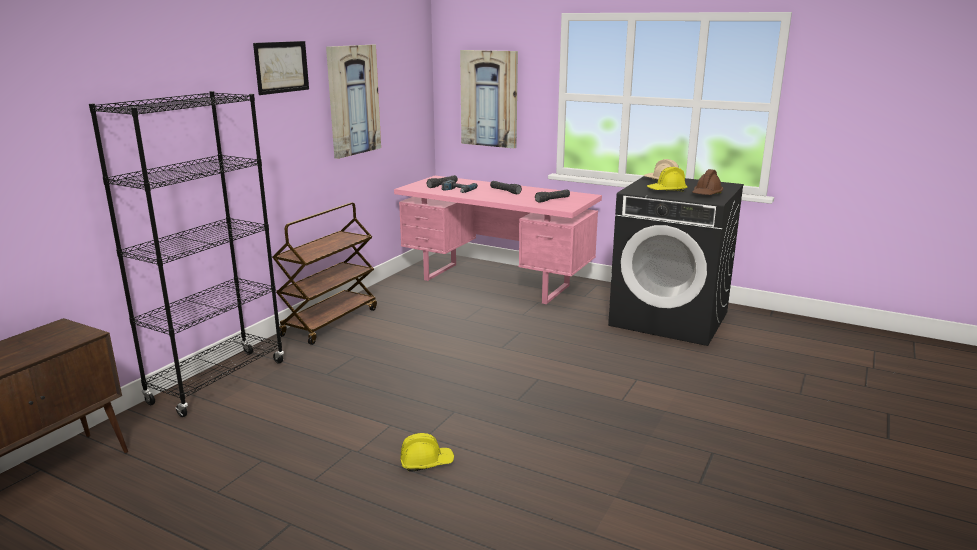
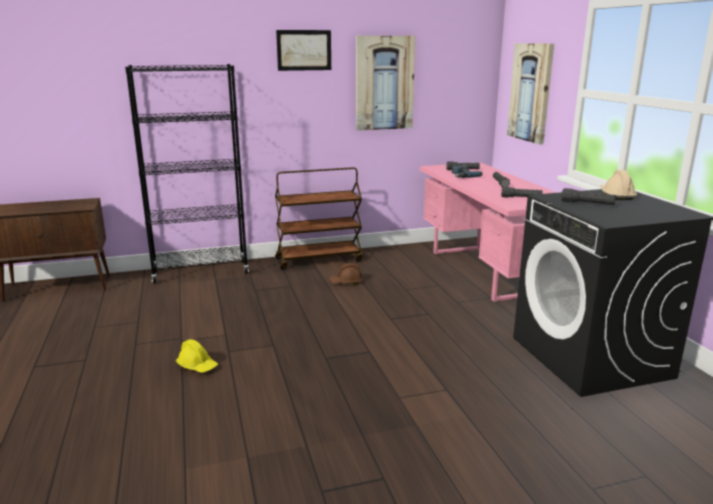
camera: 45 degrees right, 0 degrees up
(666, 190) = (587, 203): yellow hard hat -> black flashlight
(706, 194) = (622, 216): brown hard hat -> brown hard hat (346, 282)

